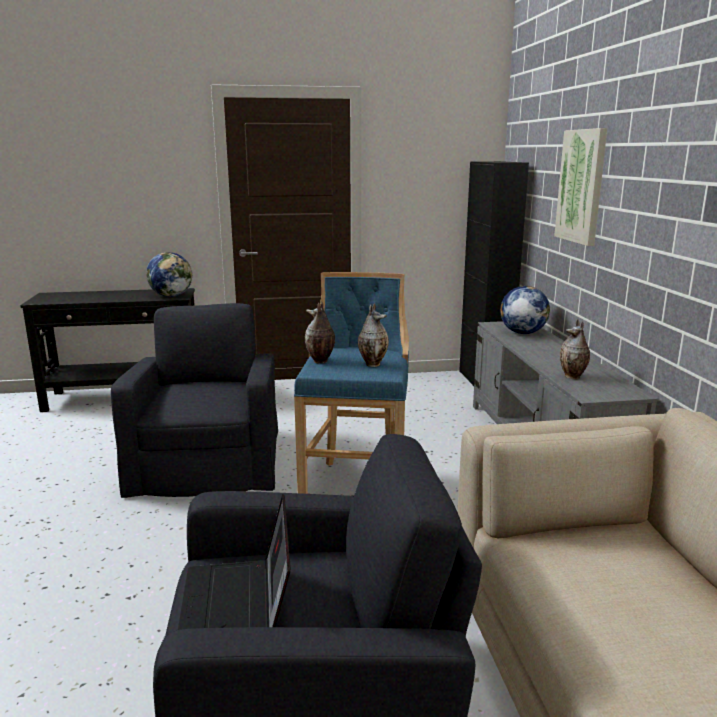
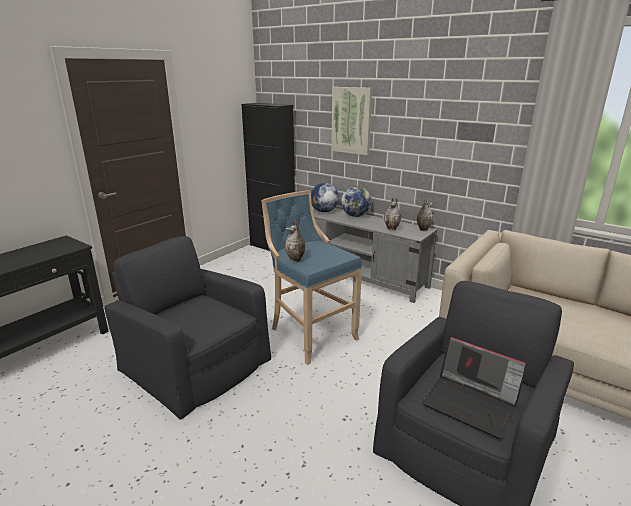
camera: 45 degrees left, 5 degrees up
(171, 296) = (66, 247): globe -> globe (356, 216)
(373, 364) = (325, 252): vase -> vase (423, 229)

